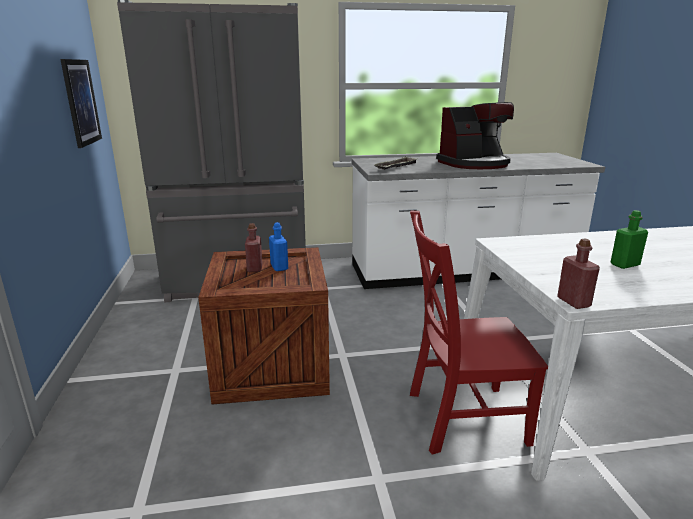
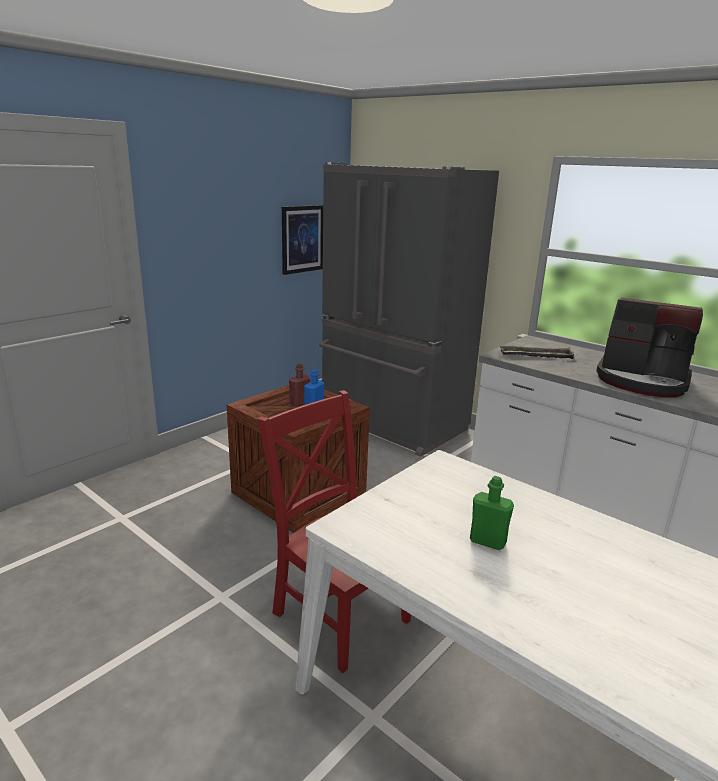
camera: 50 degrees right, 0 degrees up
(573, 302) = (332, 526): red bottle -> none

